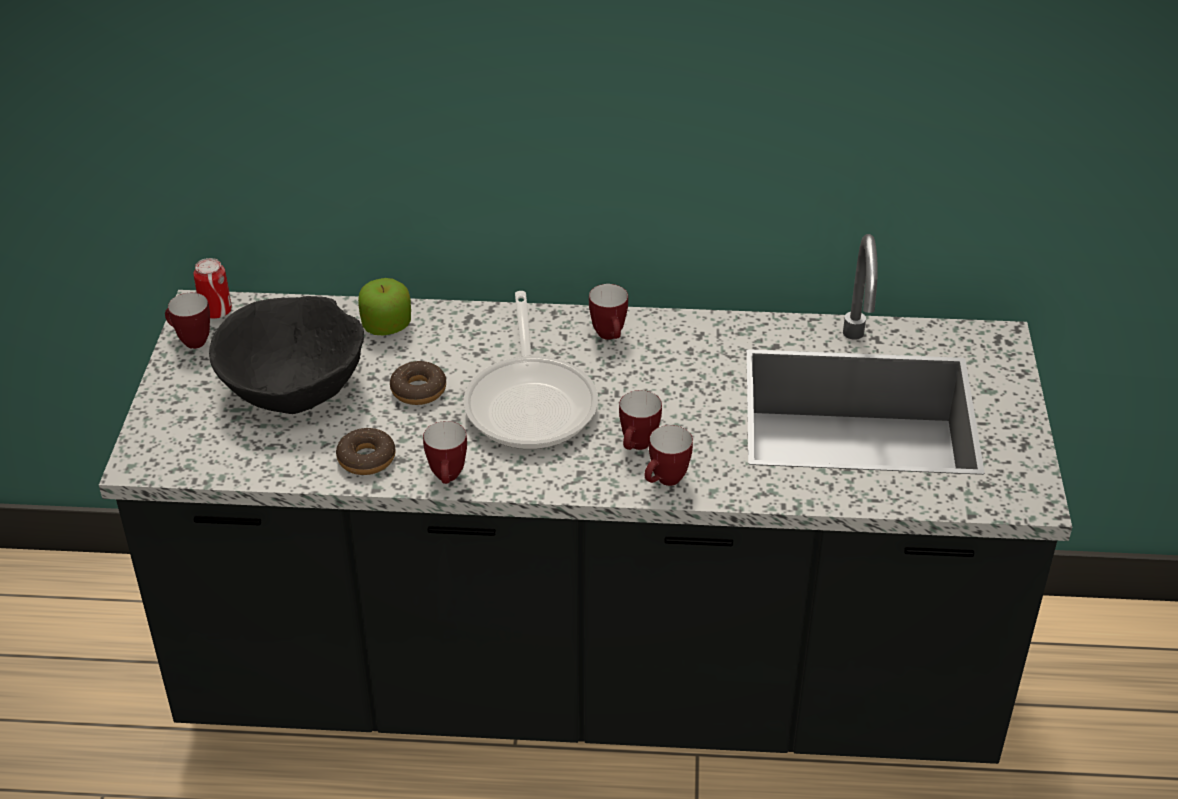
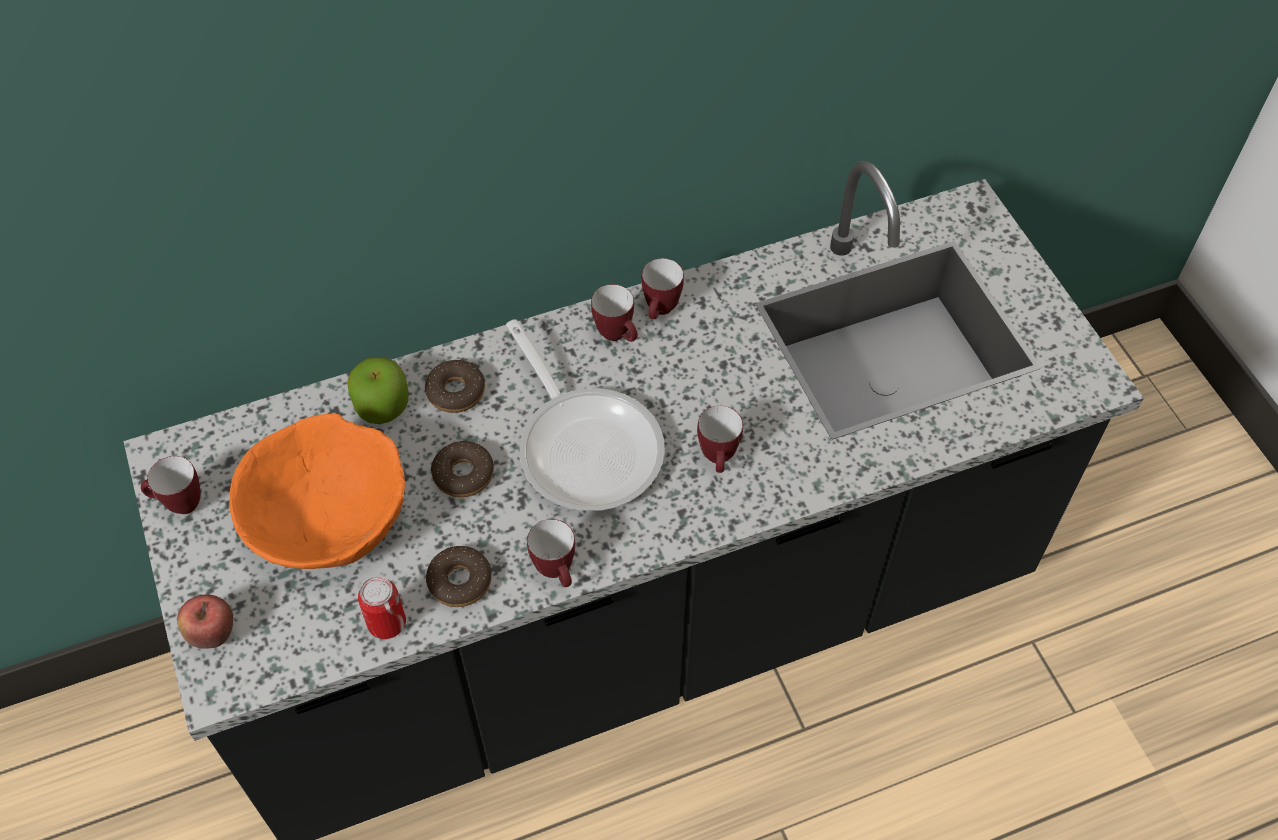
camera: 25 degrees left, 15 degrees up
(158, 429) = (213, 634): none -> apple
(216, 311) = (185, 454): can -> can (387, 623)
(293, 388) = (330, 522): black bowl -> orange bowl
(450, 334) = (456, 392): none -> donut
(665, 482) = (768, 491): mug -> mug (660, 312)

